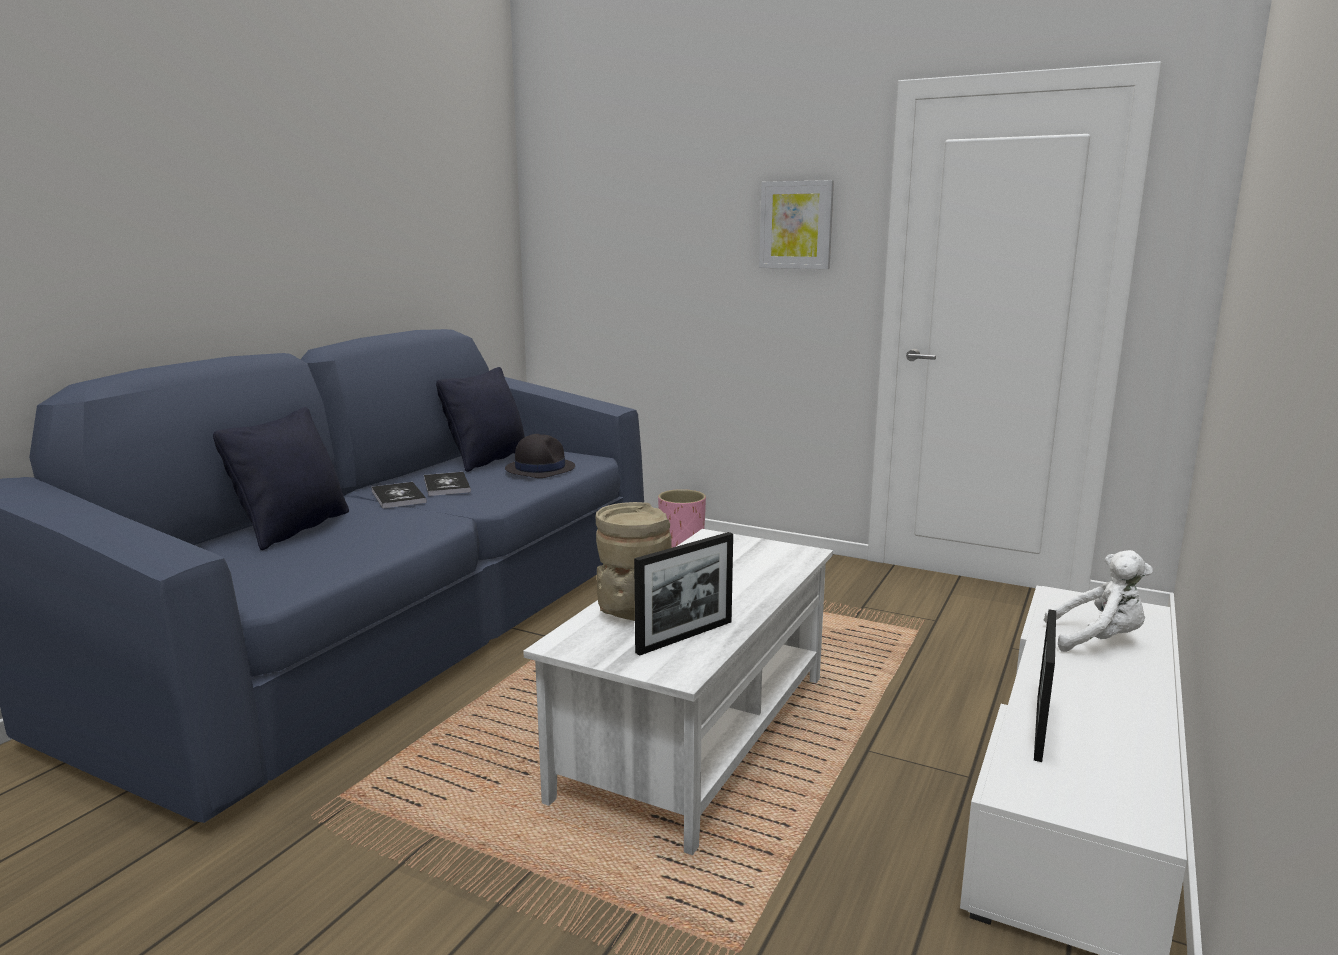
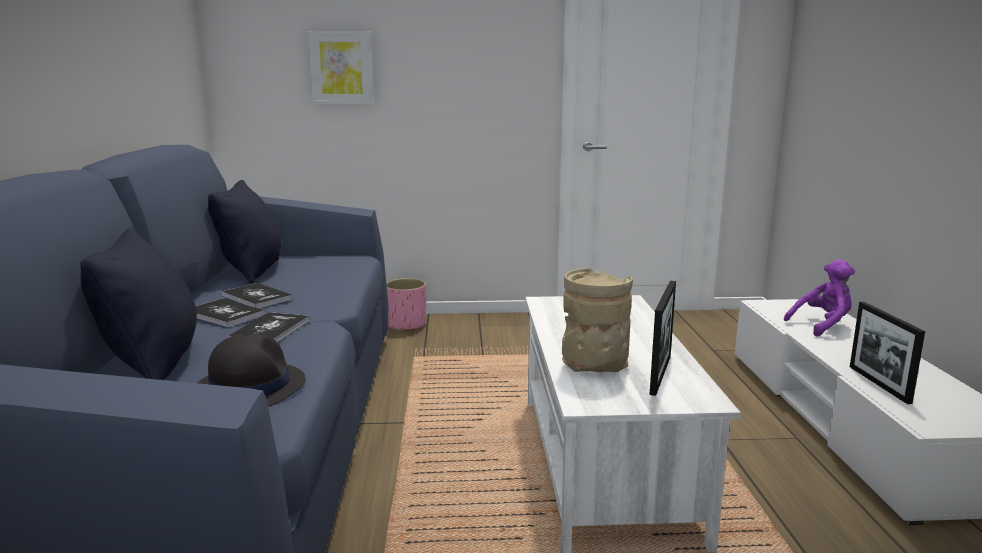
camera: 30 degrees left, 0 degrees up
(407, 517) = (270, 330): none -> book
(540, 468) = (321, 271): black hat -> black hat (250, 386)
(796, 225) = (487, 45): picture -> picture (341, 68)
(1098, 640) = (822, 325): white plush toy -> purple plush toy

